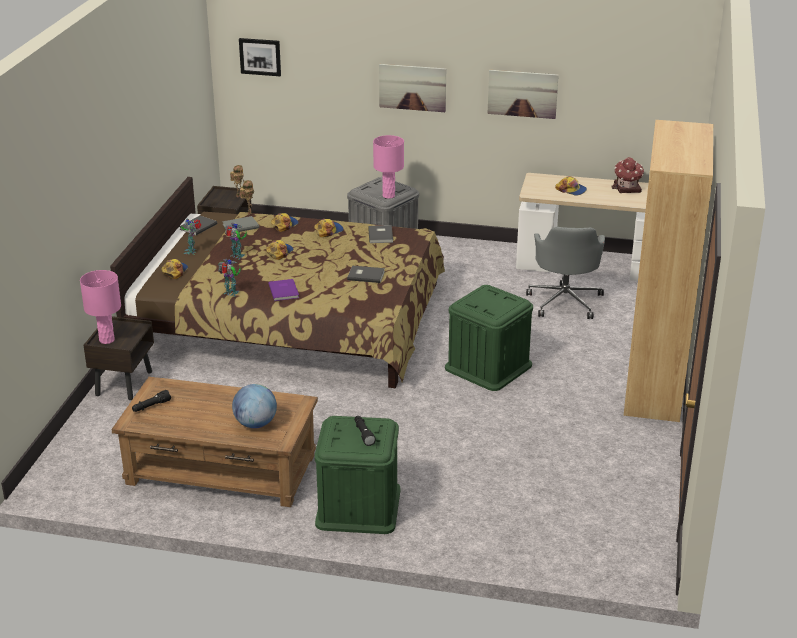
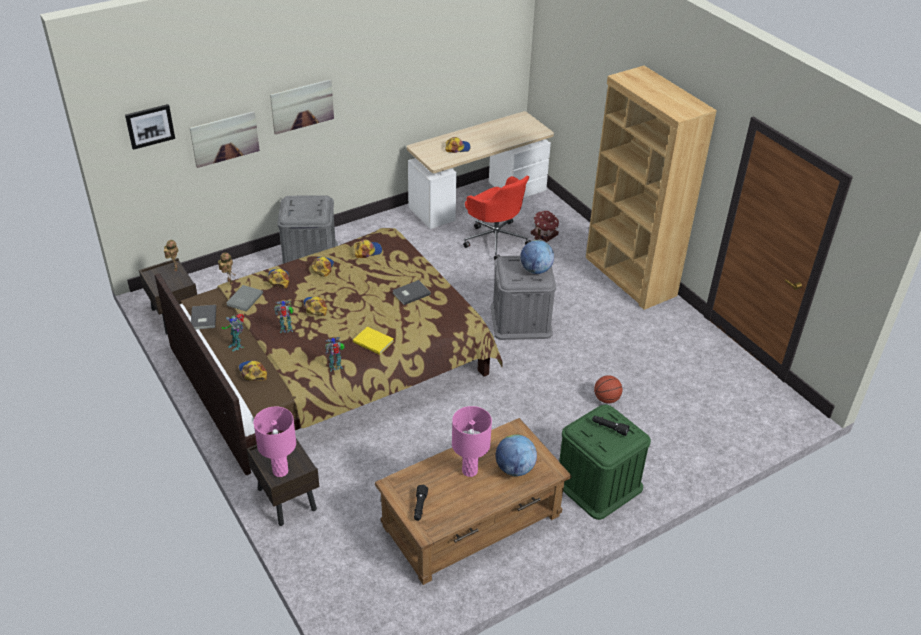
camera: 45 degrees left, 10 degrees up
(284, 291) = (373, 341): purple book -> yellow book
(381, 235) = (368, 251): grey book -> cap
(389, 196) = (319, 212): pink table lamp -> pink table lamp (470, 471)
(469, 457) = (606, 399): none -> basketball
(488, 366) = (521, 320): green storage box -> grey storage box
(499, 306) = (535, 270): none -> globe
(522, 94) = (395, 80): picture -> picture (225, 139)
(565, 301) = (495, 239): grey office chair -> red office chair
(627, 188) = (489, 130): toy house -> toy house (544, 234)

